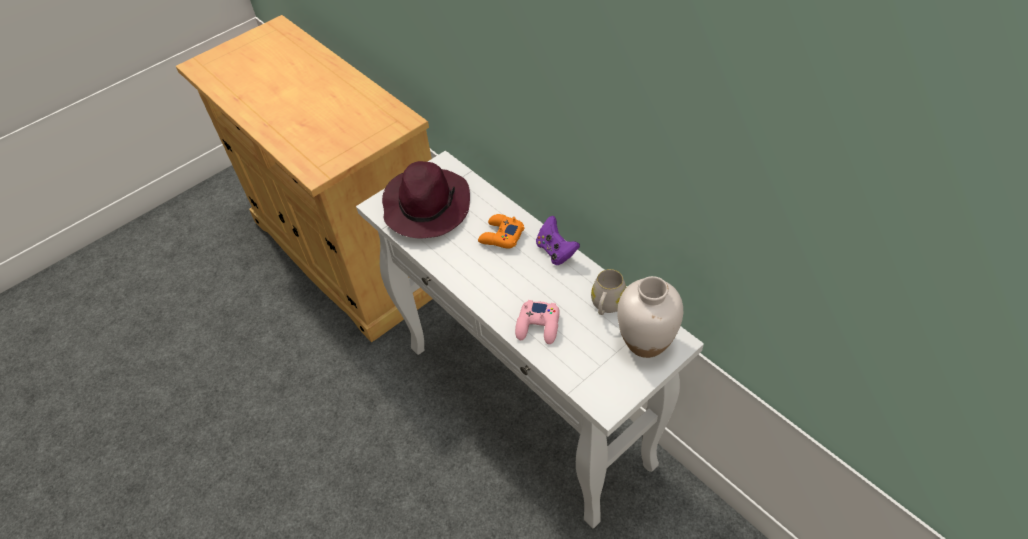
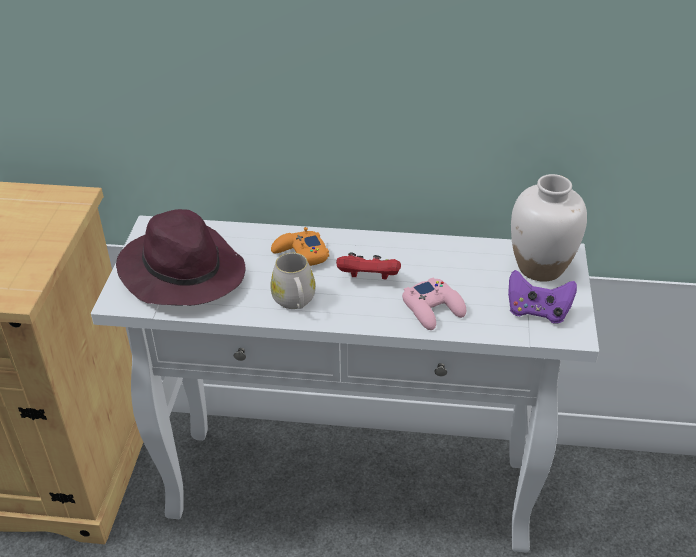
camera: 45 degrees left, 10 degrees down
(524, 278) = (369, 279): none -> red game controller
(556, 251) = (370, 242): purple game controller -> purple game controller (537, 311)
(607, 306) = (472, 259): white mug -> white mug (295, 302)

